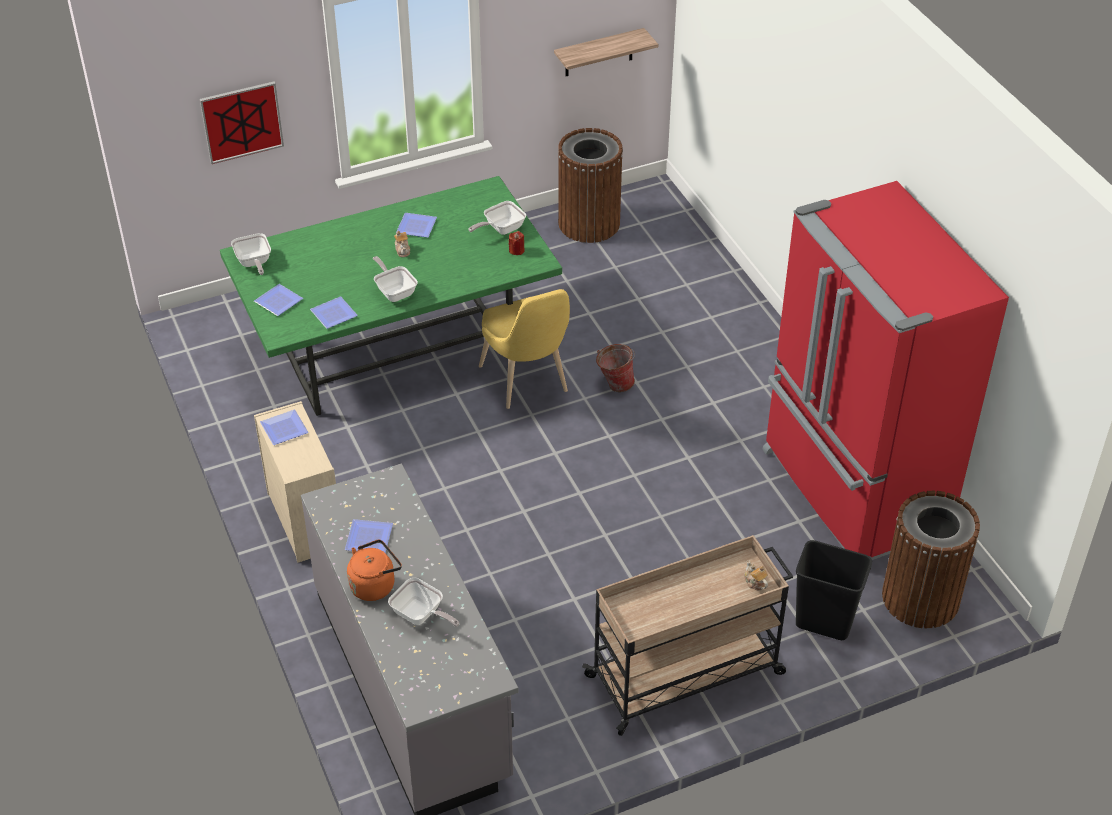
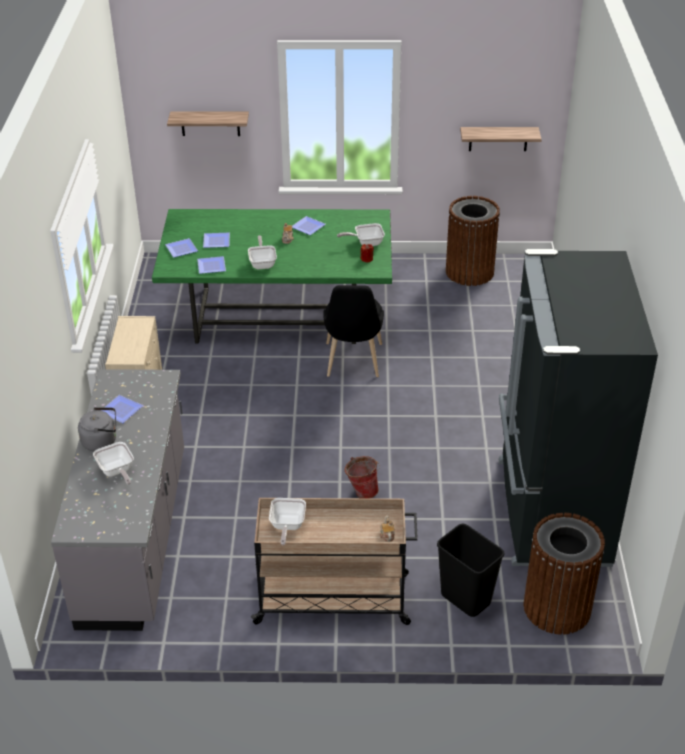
camera: 25 degrees right, 5 degrees down
(242, 122) = (210, 123): picture -> shelf
(254, 263) = (183, 222): frying pan -> frying pan (287, 526)
(286, 429) = (131, 330): plate -> plate (217, 242)
(374, 585) = (101, 441): orange kettle -> grey kettle
(527, 383) = (353, 363): yellow chair -> black chair
(614, 384) = (416, 382): bucket -> bucket (362, 491)
(851, 492) = (550, 512): red fridge -> black fridge

